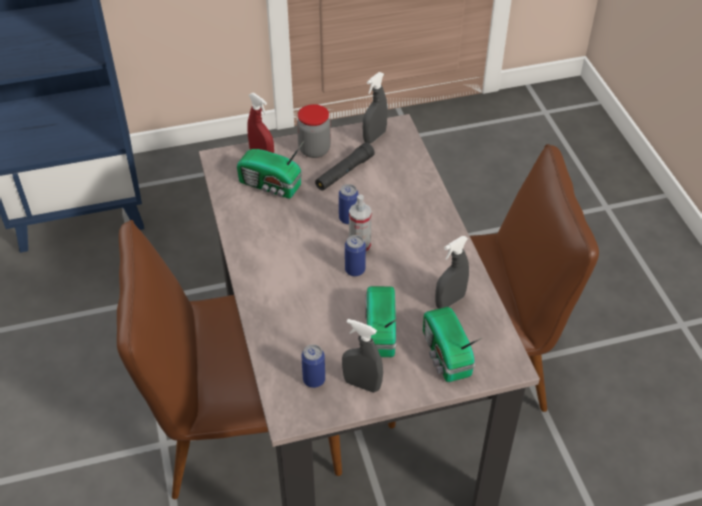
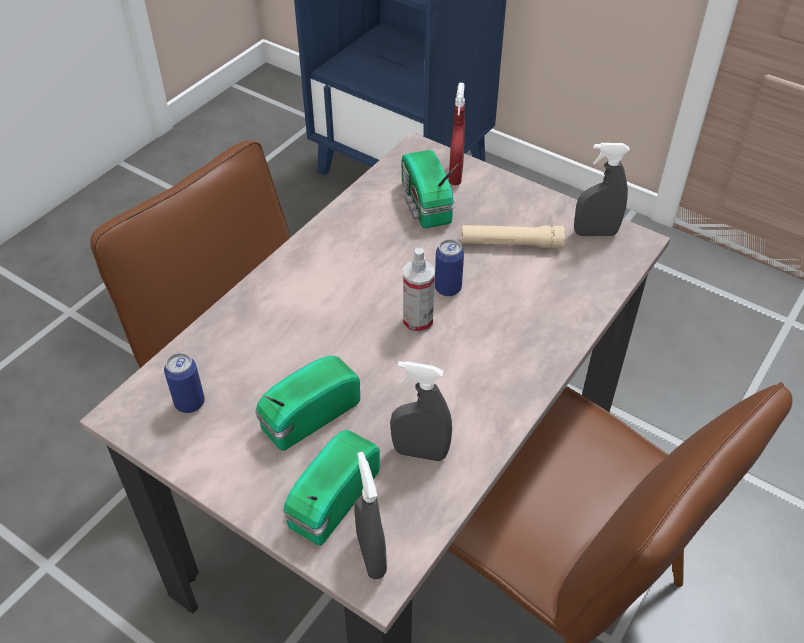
camera: 50 degrees right, 0 degrees up
(314, 150) = (514, 202): jar -> none
(344, 172) = (511, 244): black flashlight -> beige flashlight
(355, 270) = (379, 339): can -> none
(362, 384) = (218, 448): grey spray bottle -> grey spray bottle (371, 555)

